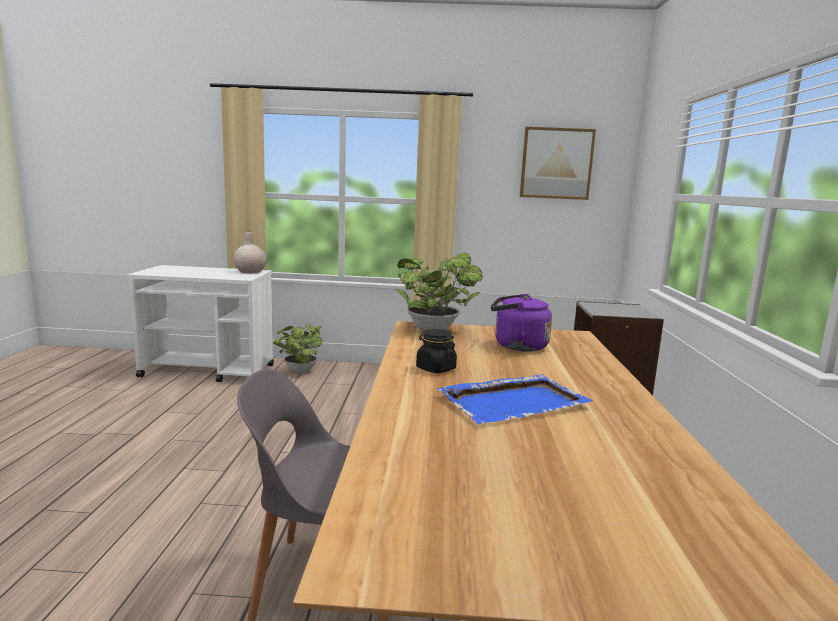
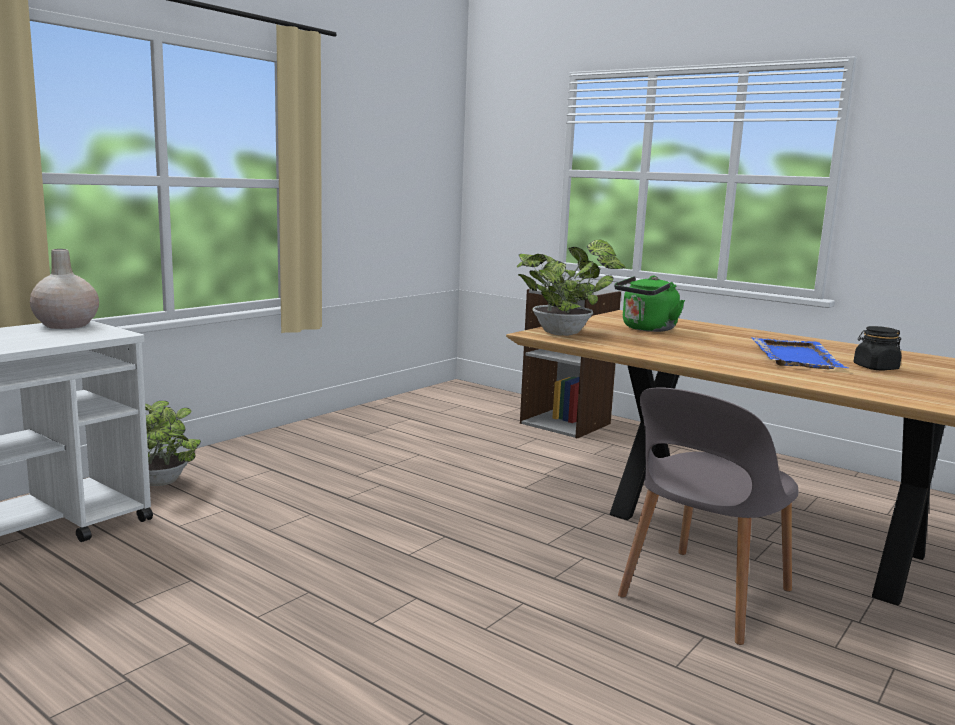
camera: 55 degrees left, 0 degrees up
(435, 369) = (694, 354): black jar -> black jar (875, 368)
(517, 346) = (646, 329): purple kettle -> green kettle
(556, 163) = (404, 132): picture -> none

